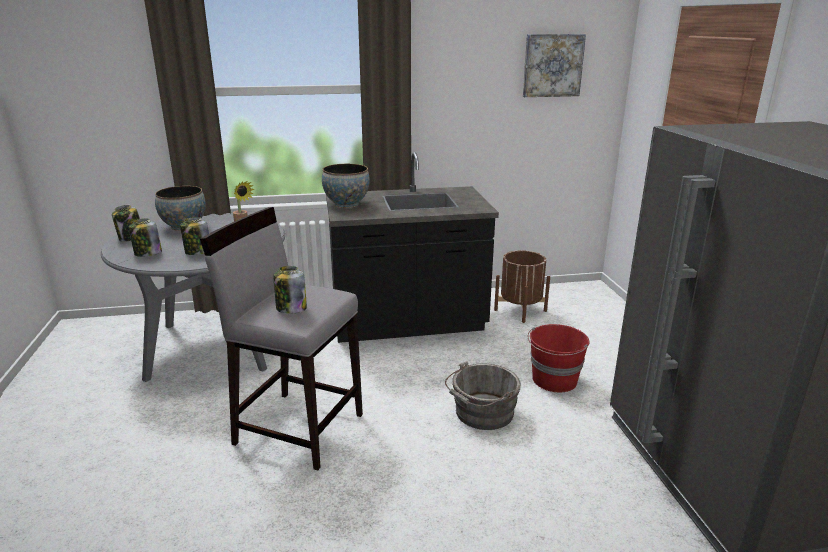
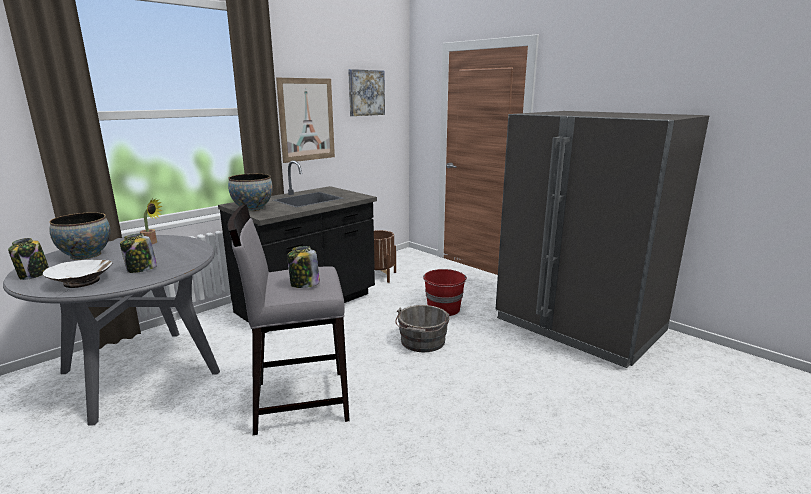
camera: 35 degrees left, 5 degrees down
(147, 254) = (82, 281): jar -> white bowl
(456, 100) = (306, 120): none -> picture

